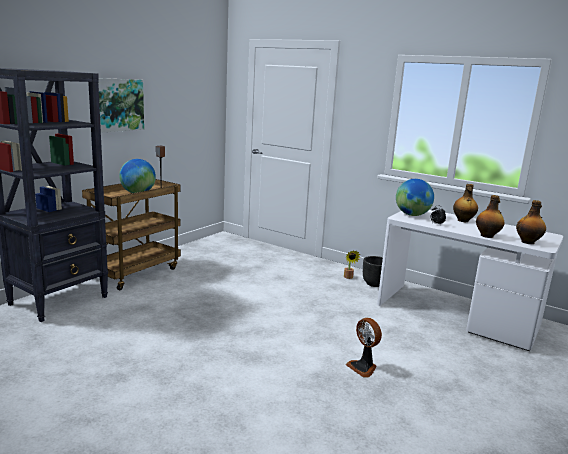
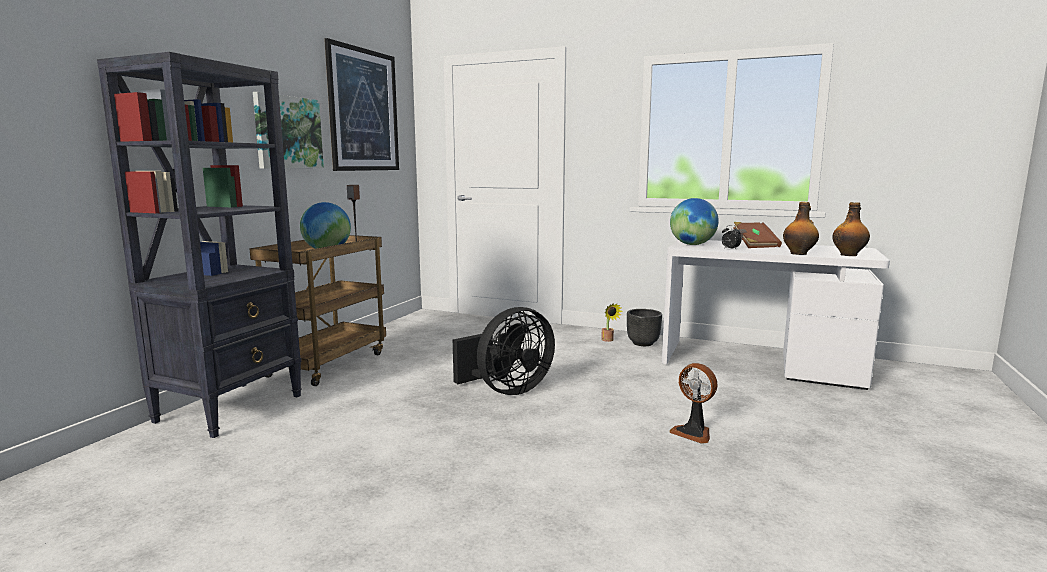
camera: 10 degrees left, 5 degrees down
(181, 83) = (363, 110): none -> picture
(248, 312) = (507, 390): none -> black fan
(463, 221) = (754, 245): bottle -> brown book

